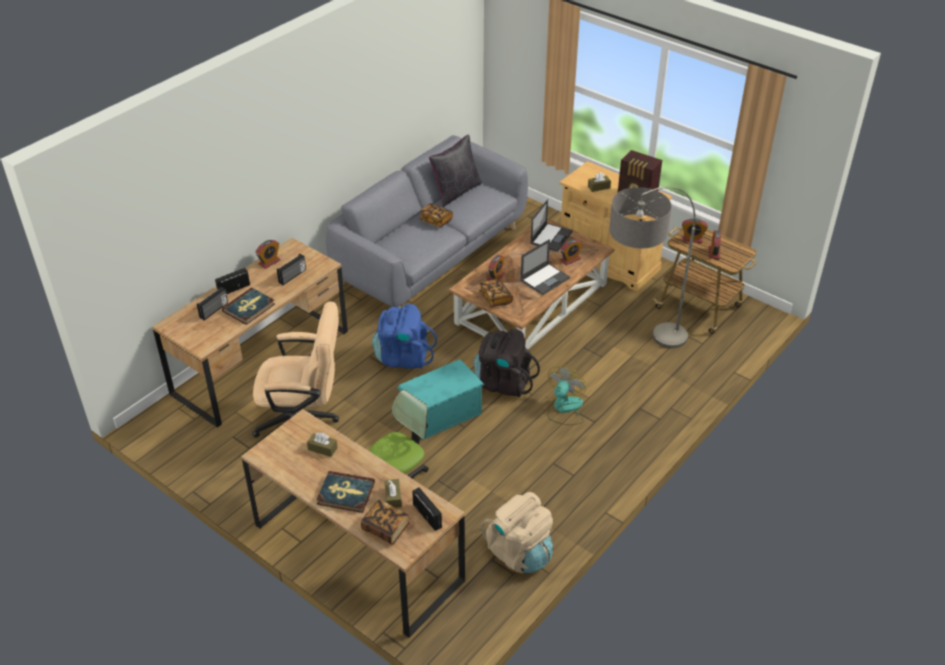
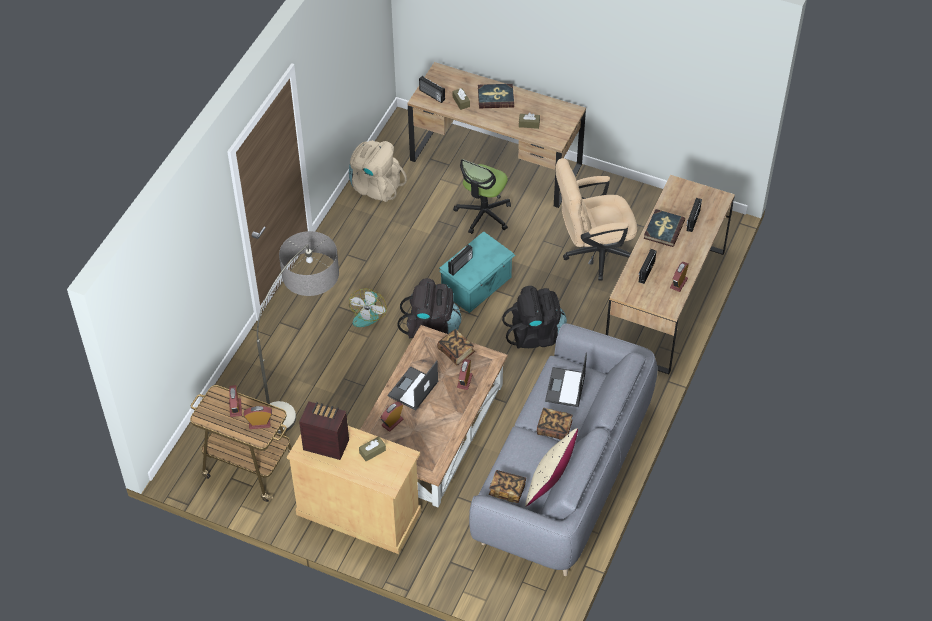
camera: 165 degrees right, 10 degrees up
(233, 289) = (691, 246): radio -> radio (461, 265)
(386, 528) = (457, 82): book -> book (507, 490)
(403, 357) = (536, 335): blue backpack -> black backpack
(456, 191) = (550, 484): black pillow -> beige pillow
(551, 237) = (421, 452): laptop -> laptop (565, 388)

